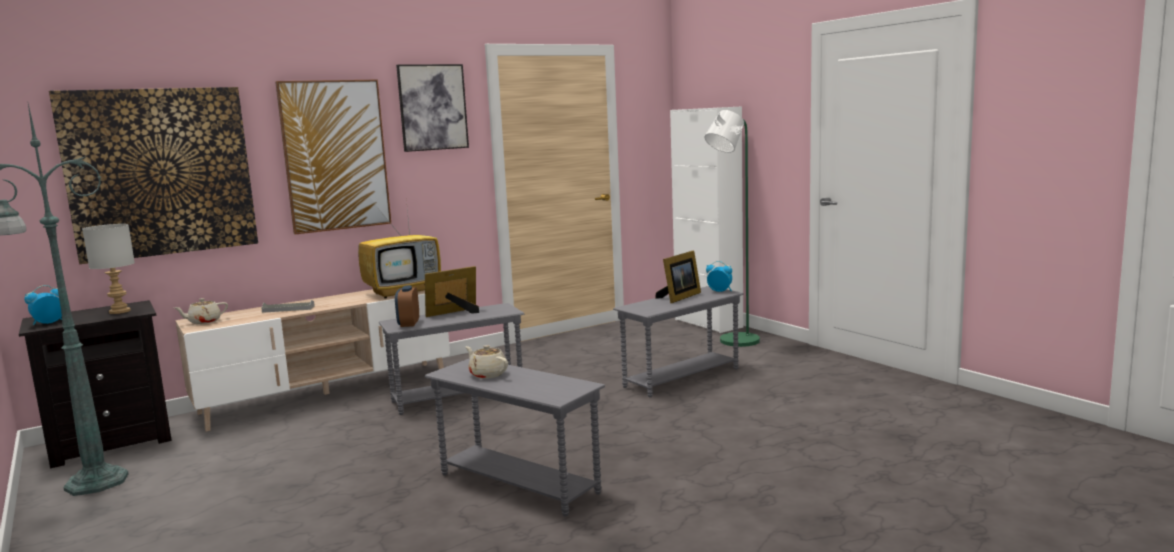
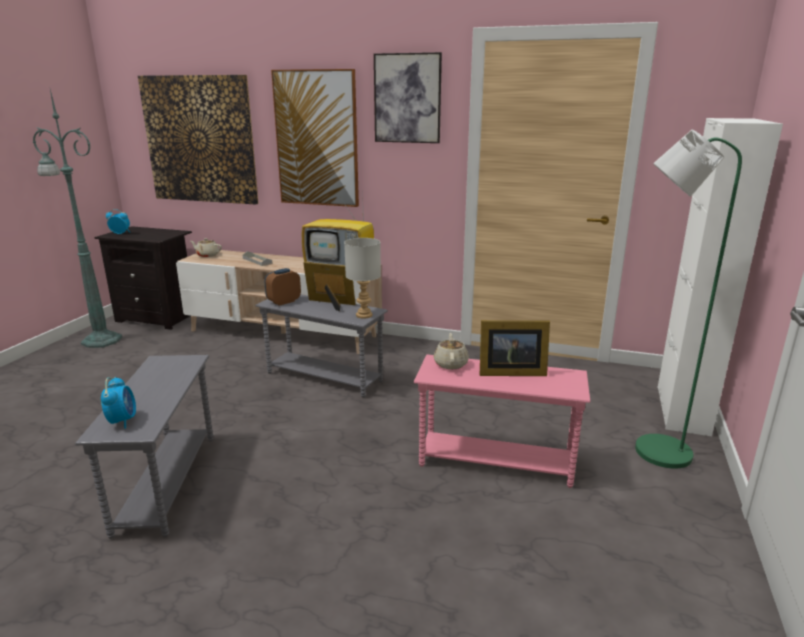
camera: 50 degrees right, 10 degrees up
(119, 311) = (155, 235): grey table lamp -> grey table lamp (363, 315)
(487, 374) = (159, 378): beige teapot -> beige teapot (450, 364)
(681, 378) = (495, 462): grey side table -> pink side table
(720, 291) = (570, 384): alarm clock -> alarm clock (122, 421)

